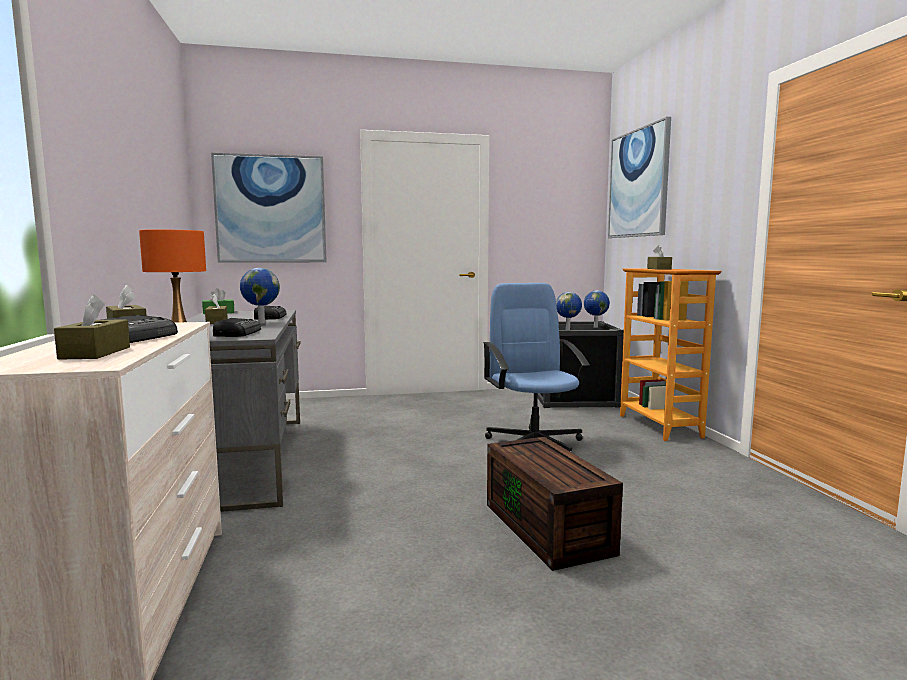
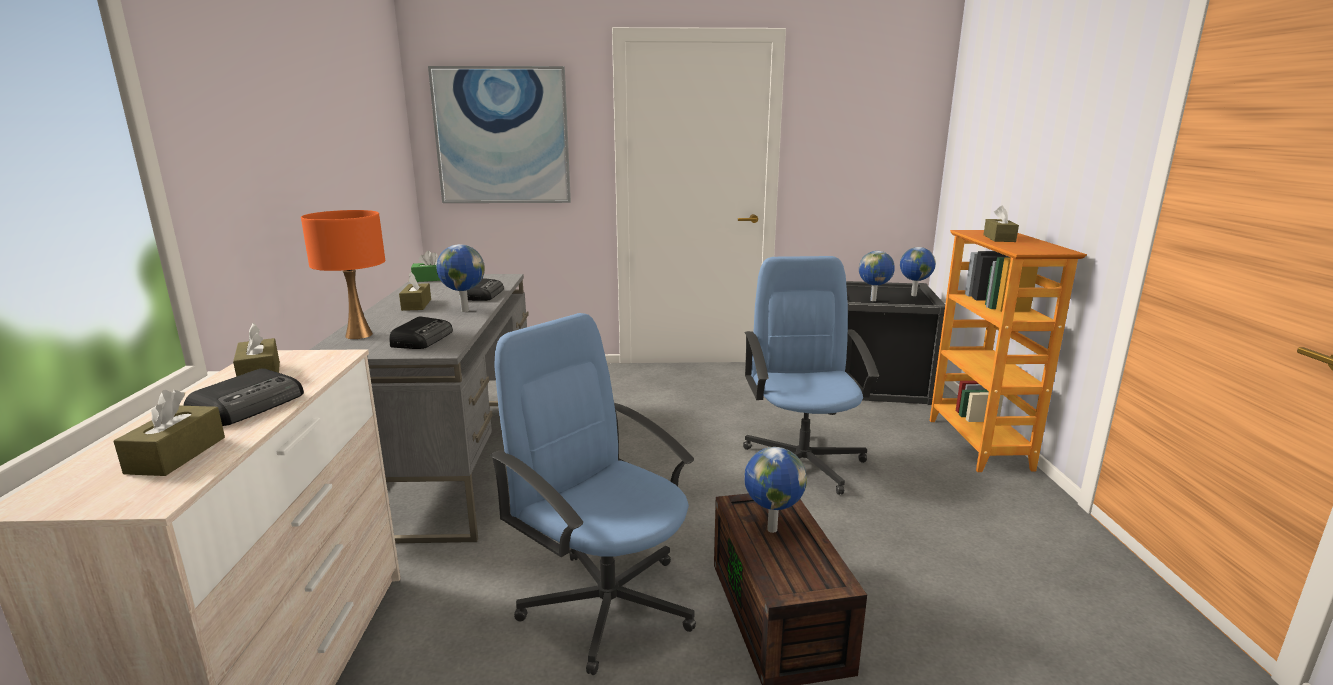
camera: 10 degrees right, 10 degrees up
(408, 533) = (607, 603): none -> blue office chair
(537, 457) = (770, 529): none -> globe
(638, 183) = (992, 100): picture -> none

